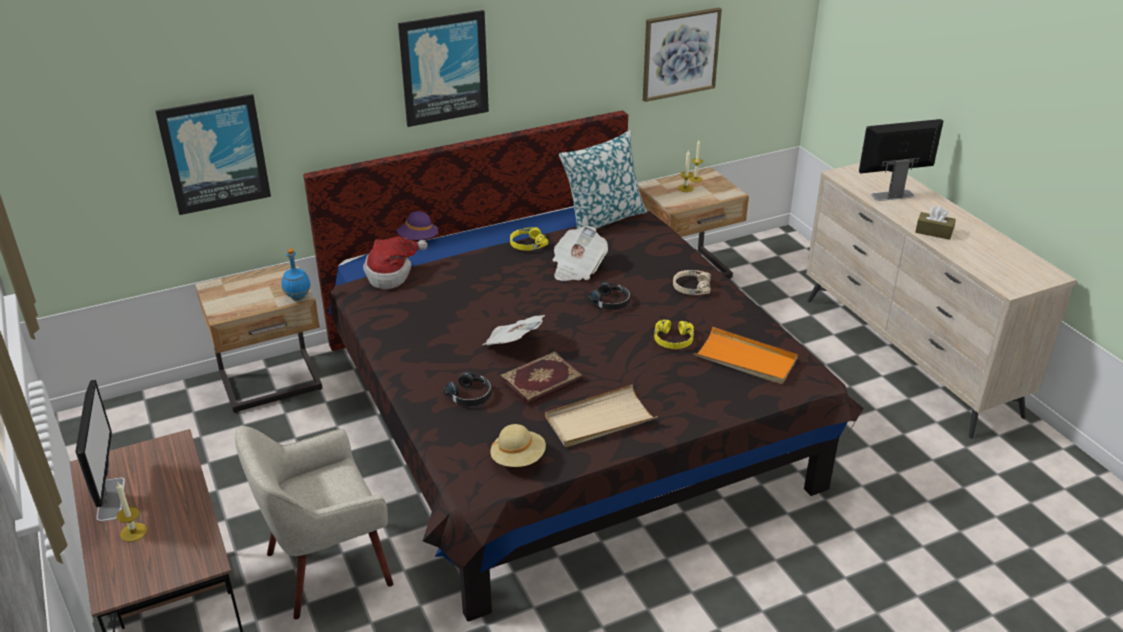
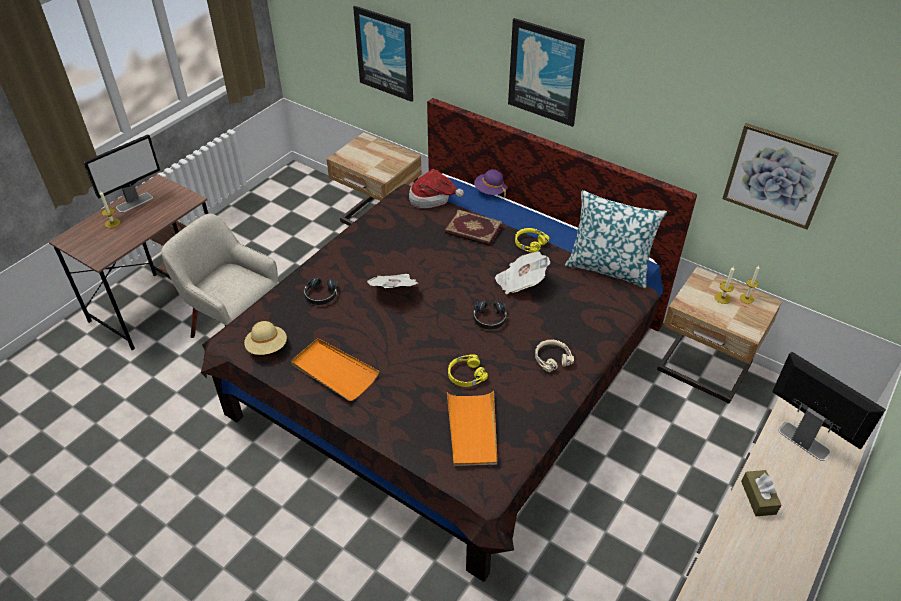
camera: 60 degrees right, 10 degrees up
(298, 298) = (381, 176): blue bottle -> none
(542, 382) = (359, 323): book -> book (473, 230)
(599, 420) = (334, 371): beige tray -> orange tray

